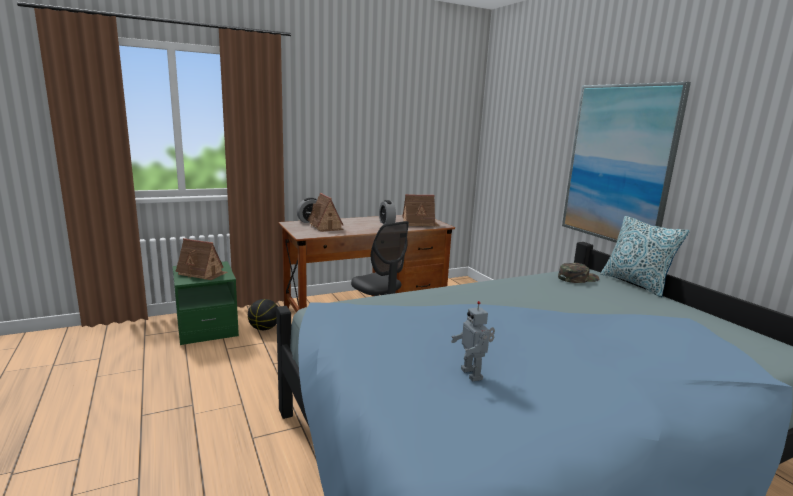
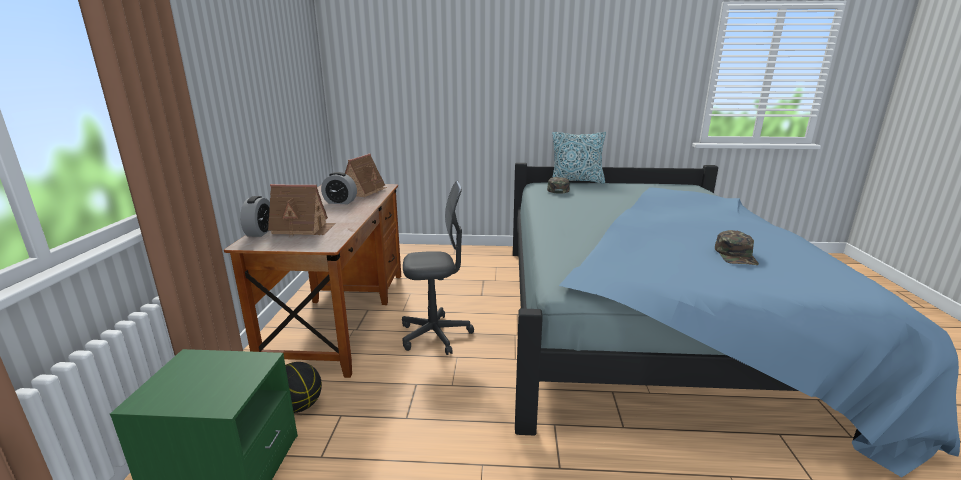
camera: 60 degrees left, 5 degrees up
(202, 273) = (211, 381): toy house -> none
(473, 374) = (736, 255): toy robot -> green cap
(619, 164) = (522, 91): picture -> none

